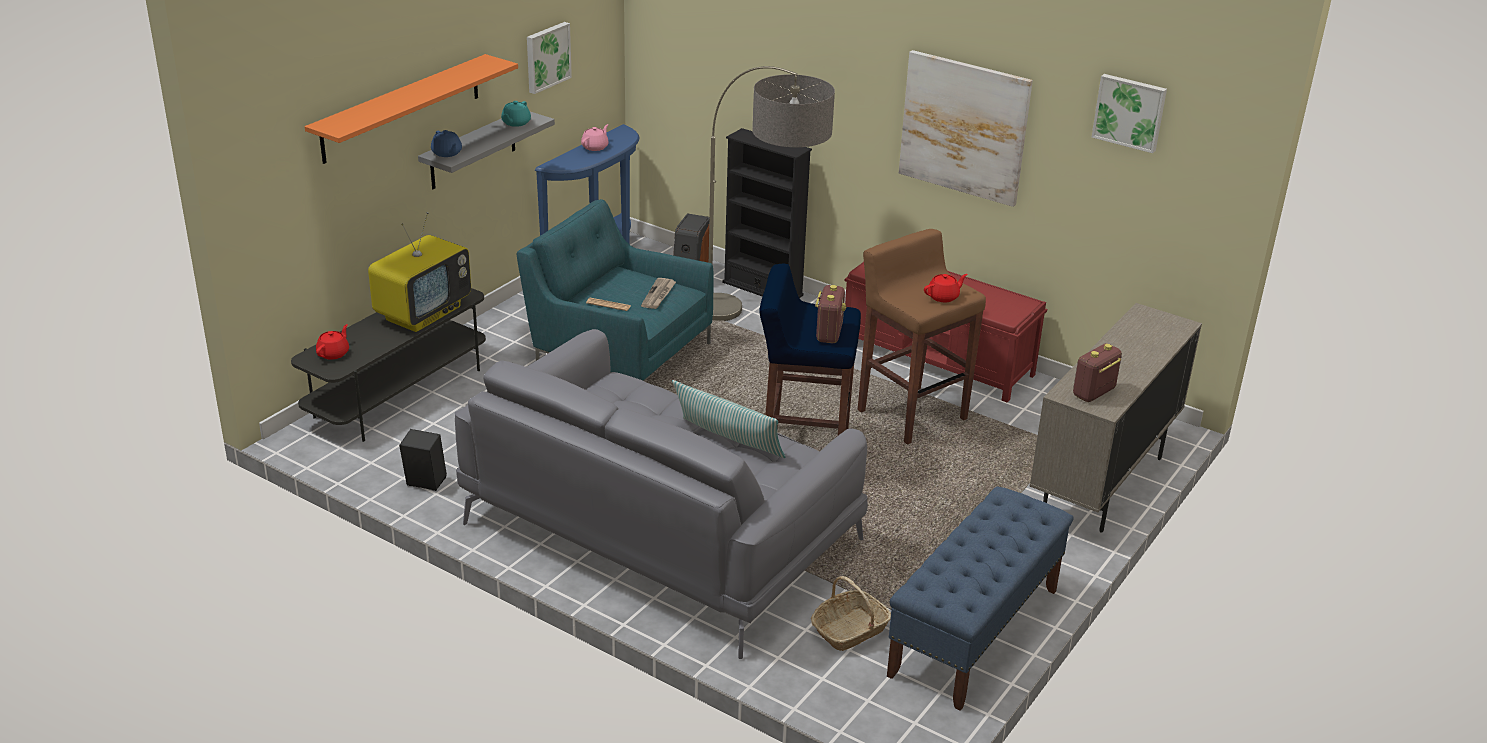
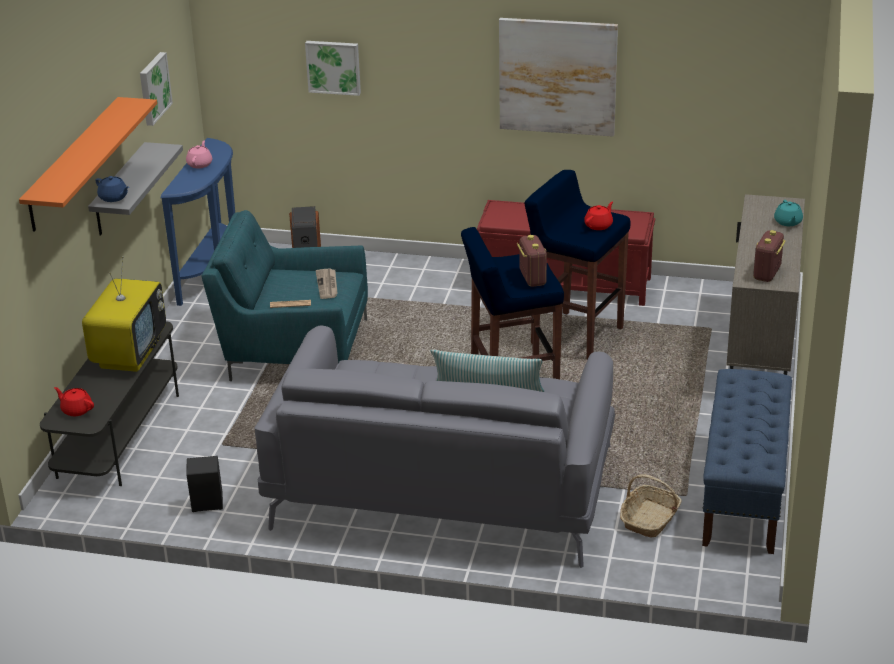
camera: 20 degrees left, 0 degrees up
(334, 353) = (76, 410): red teapot -> red teapot turned 60 degrees counterclockwise
(515, 123) = (151, 156): turquoise teapot -> turquoise teapot (788, 222)
(760, 331) = (401, 298): floor lamp -> none
(762, 289) = (376, 261): black bookcase -> none
(911, 414) = (575, 335): brown stool -> blue stool
(1130, 112) = (709, 36): picture -> picture (333, 67)

